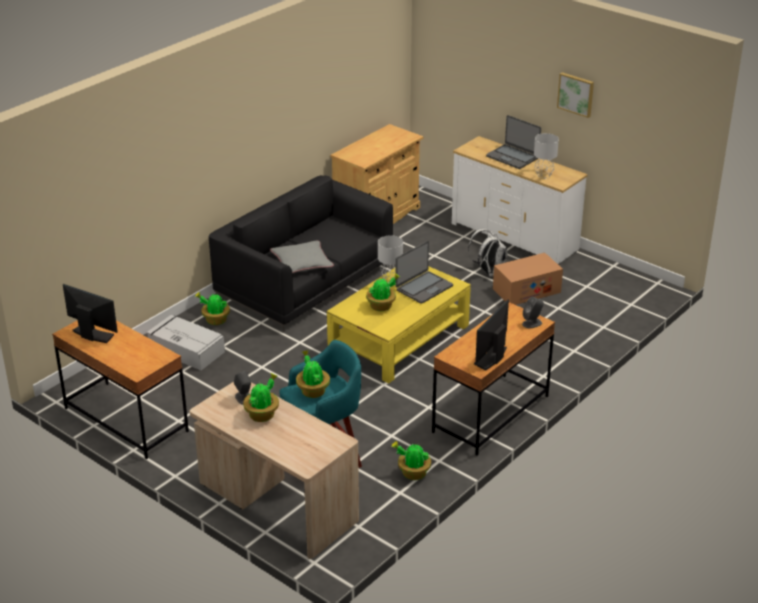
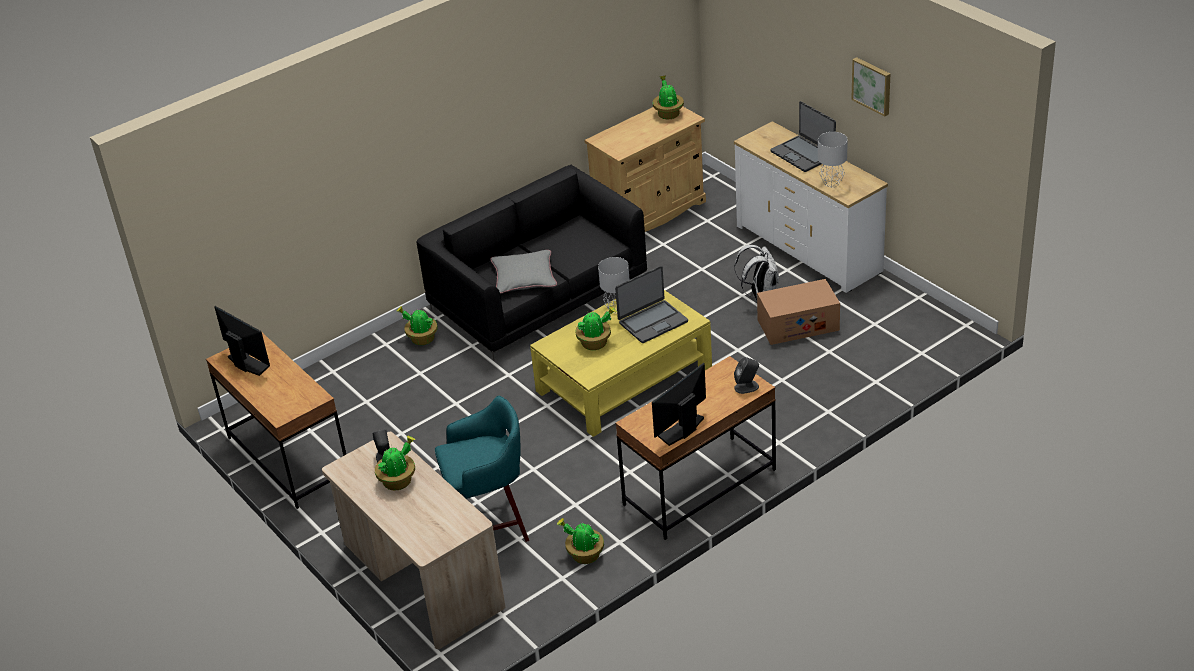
camera: 15 degrees right, 5 degrees up
(186, 350) = (378, 374): grey storage box -> none
(312, 391) = (468, 453): potted plant -> potted plant (668, 114)

